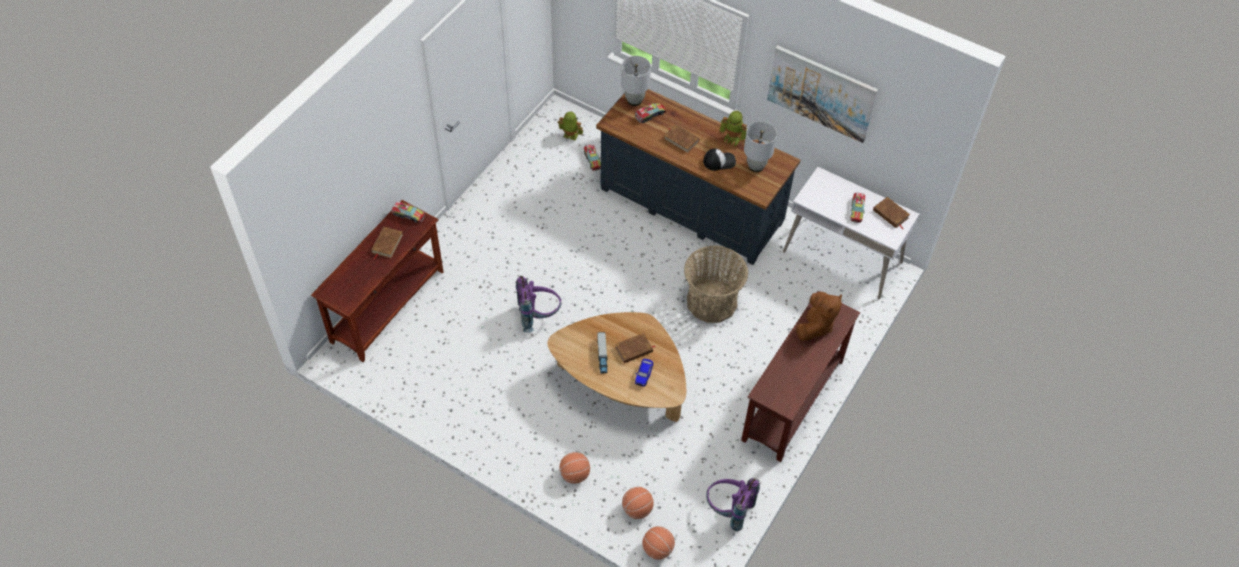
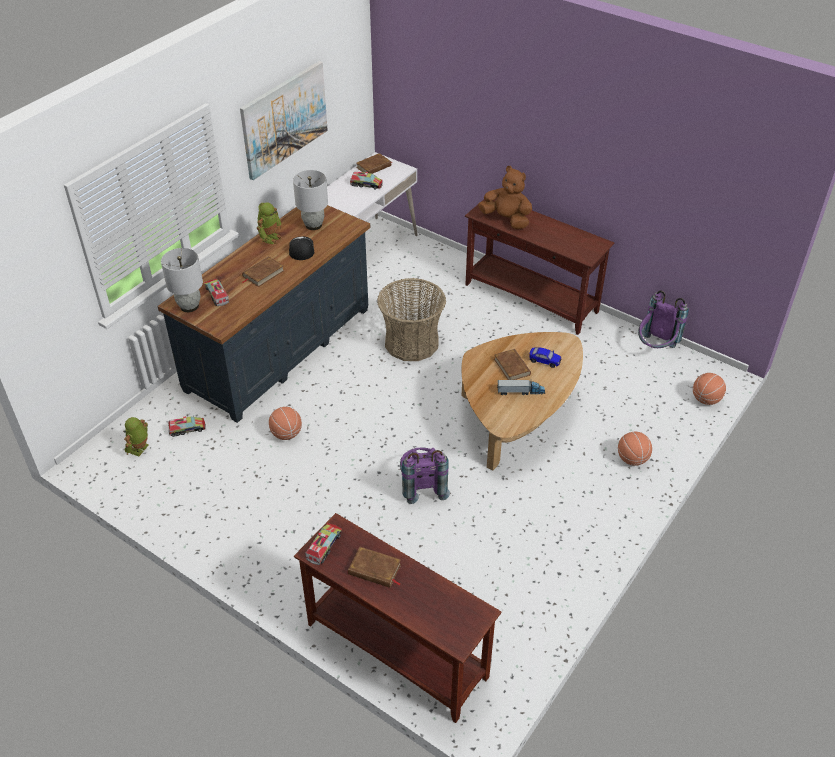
camera: 85 degrees left, 10 degrees down
(637, 509) = (665, 412): basketball -> basketball (286, 434)

